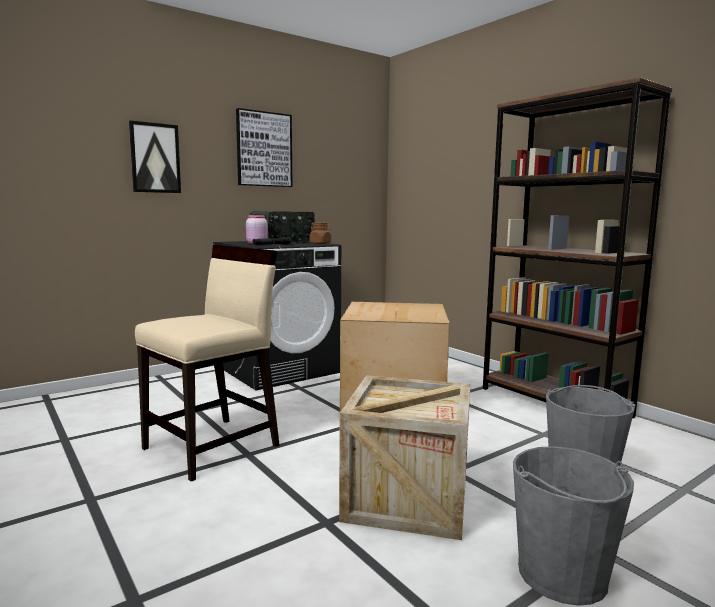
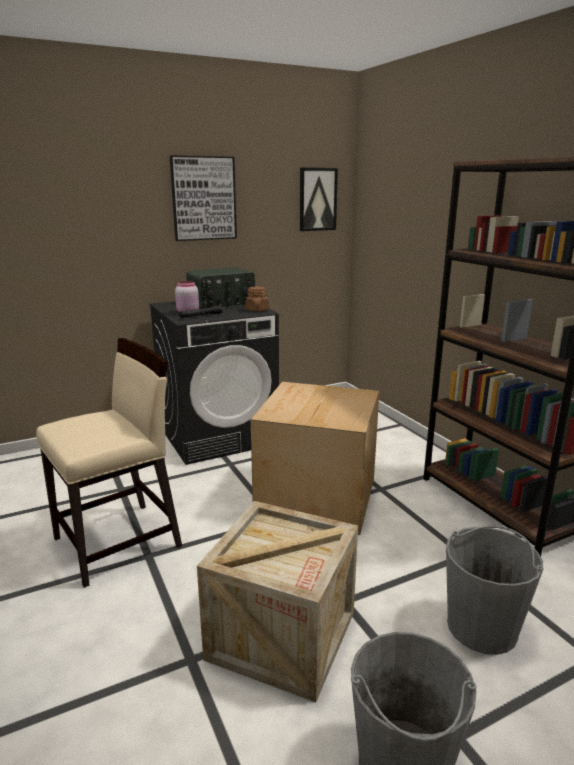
camera: 10 degrees right, 10 degrees up
(155, 158) = (82, 219): picture -> picture (317, 199)

